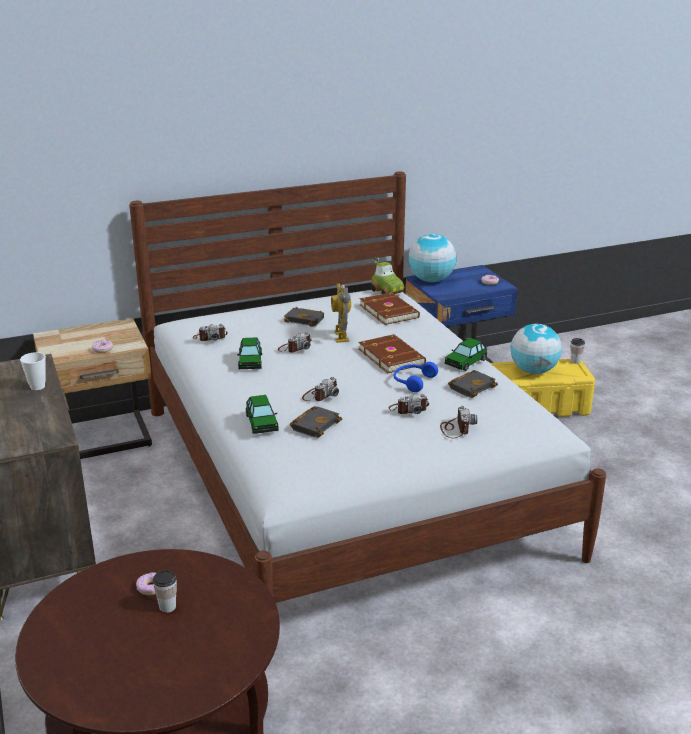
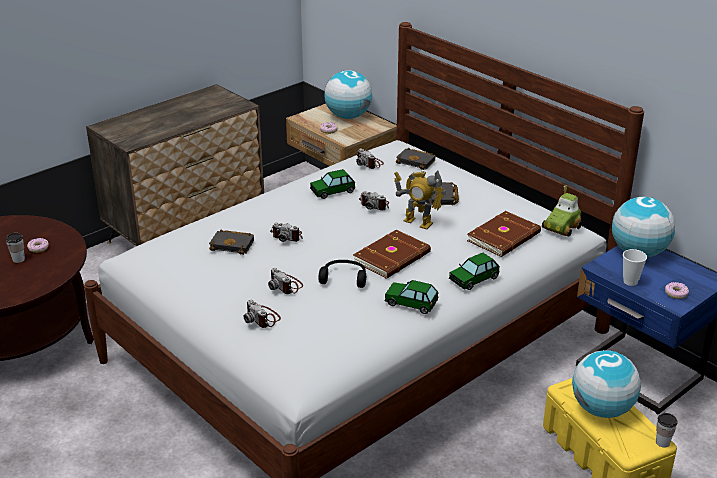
camera: 70 degrees right, 5 degrees up
(37, 386) = (203, 116): cup -> cup (630, 281)
(82, 335) = (348, 116): none -> globe
(262, 423) = (226, 221): toy car -> toy car (474, 279)
(341, 336) = (418, 222): toy robot -> toy robot turned 120 degrees counterclockwise
(412, 381) = (344, 278): blue headphones -> black headphones
(456, 428) = (262, 318): camera -> camera turned 75 degrees clockwise
(472, 386) = (355, 314): black book -> black book (417, 161)

